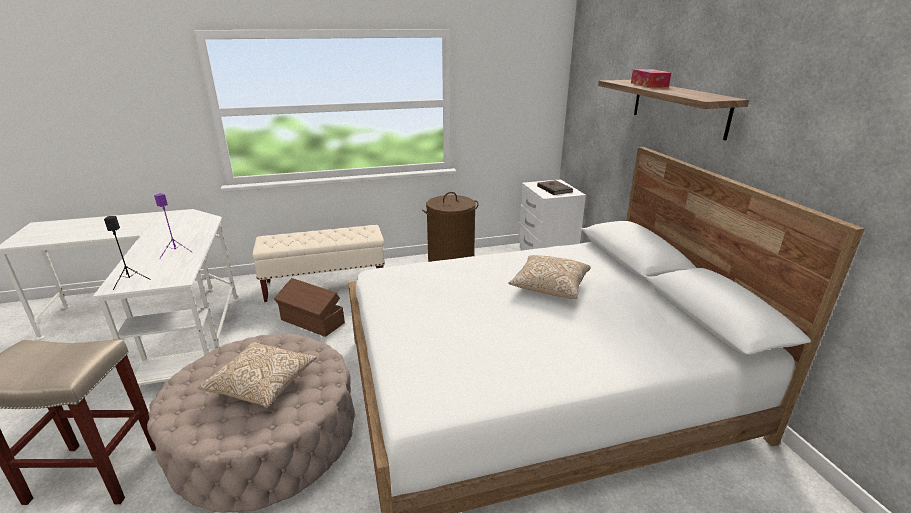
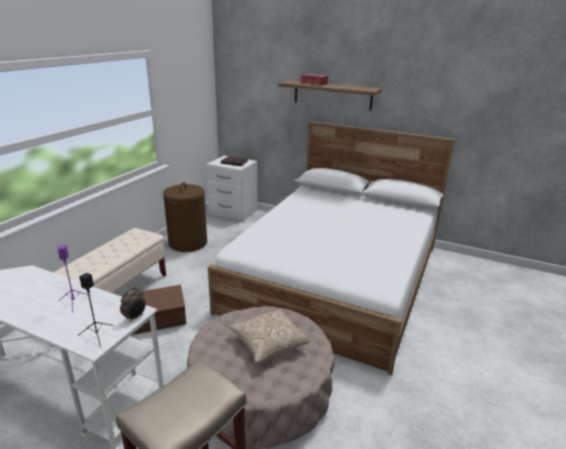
camera: 50 degrees left, 0 degrees up
(169, 282) = (135, 317): none -> alarm clock
(549, 287) = (330, 214): pillow -> none

